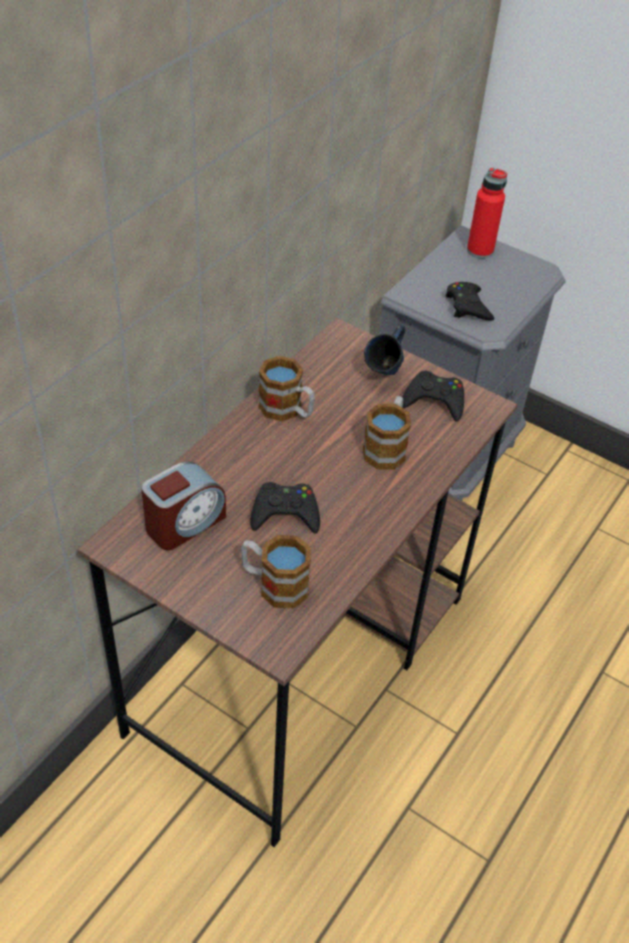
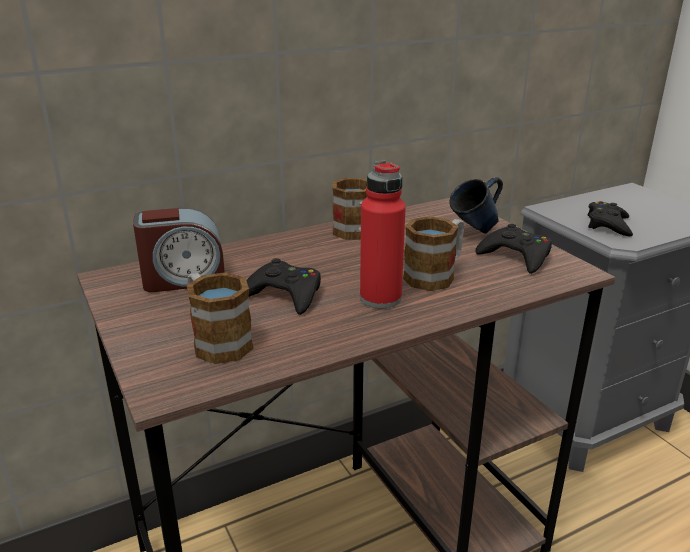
camera: 30 degrees right, 20 degrees down
(480, 250) = (643, 197): red bottle -> red bottle (380, 298)

